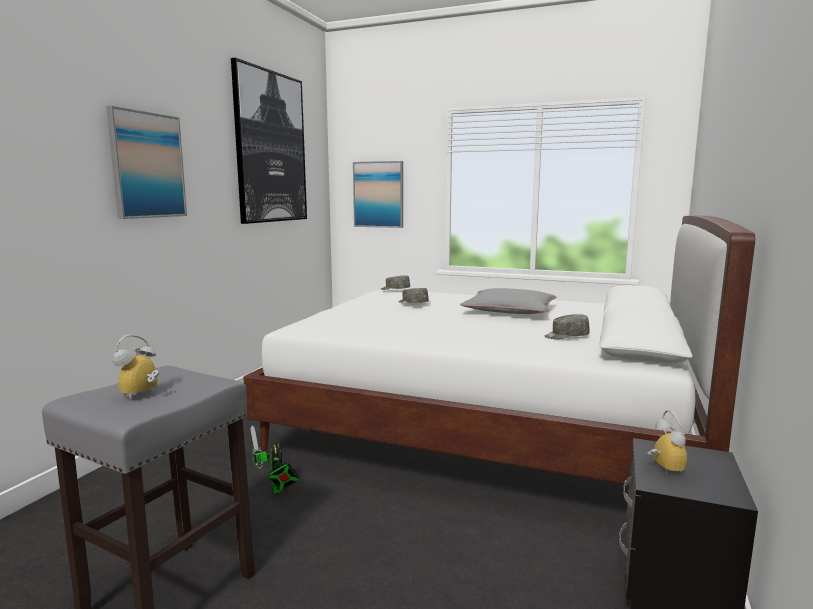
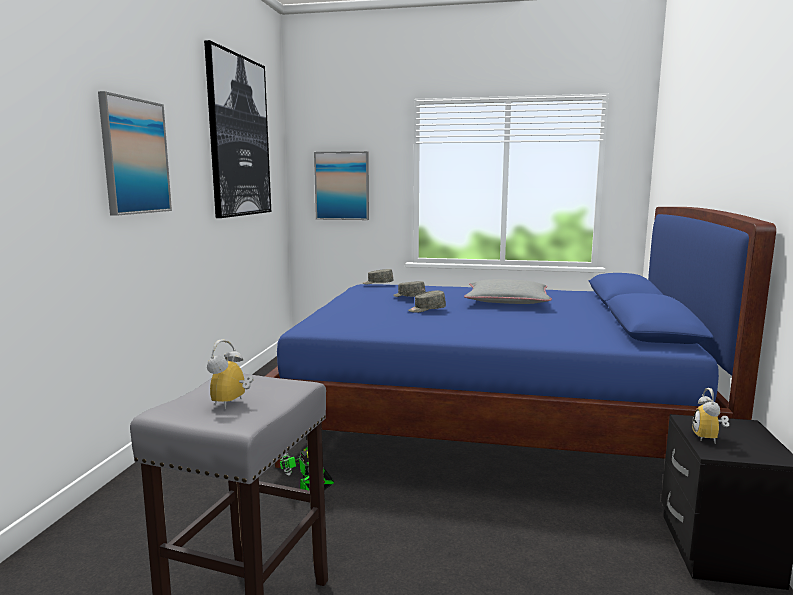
camera: 10 degrees left, 0 degrees up
(485, 434) = (489, 423): white bed -> blue bed
(566, 336) = (579, 323): grey cap -> grey cap (426, 310)
(661, 468) = (710, 438): alarm clock -> alarm clock turned 150 degrees counterclockwise

